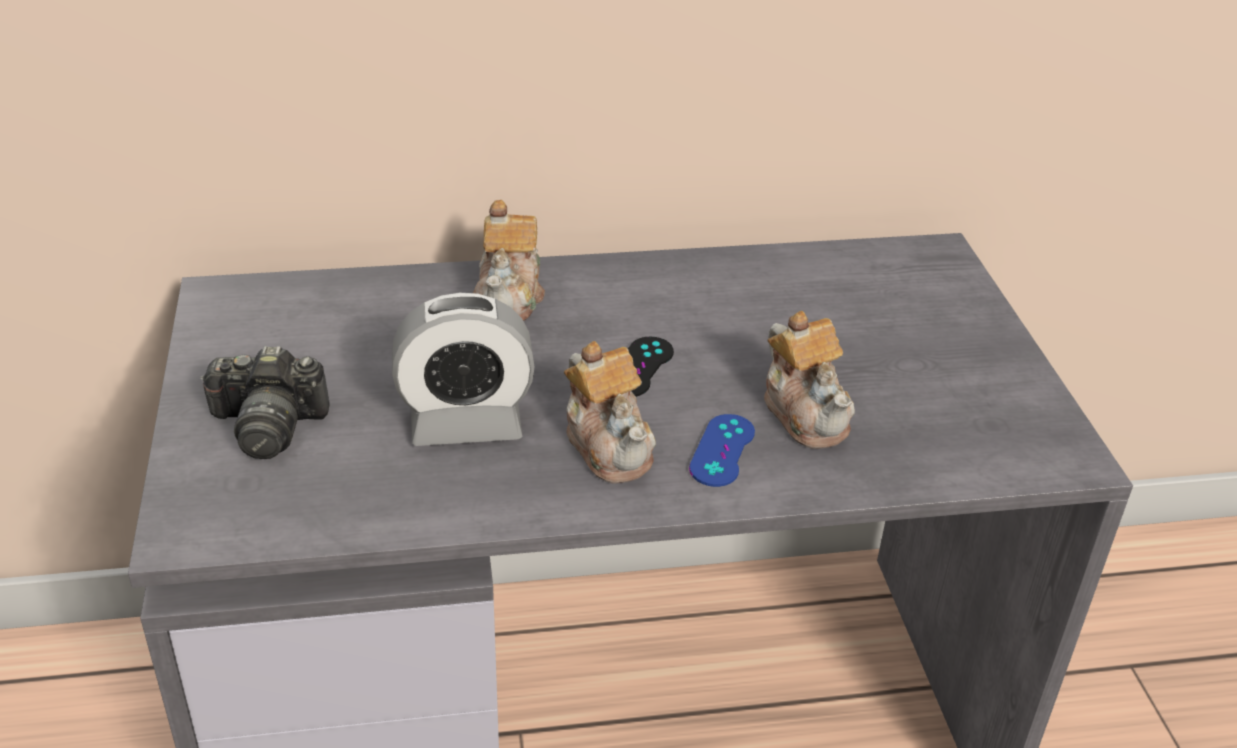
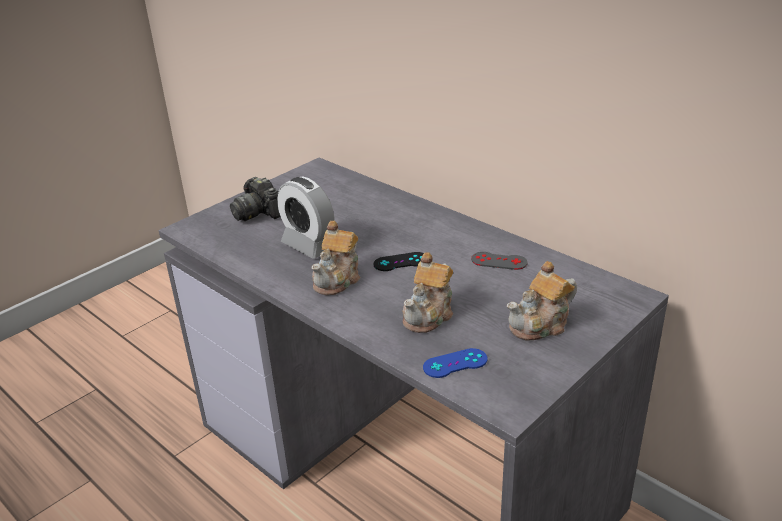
camera: 55 degrees right, 5 degrees down
(509, 299) = (403, 215): teapot -> teapot (541, 325)
(722, 450) = (371, 306): blue game controller -> blue game controller (455, 363)
(746, 293) = (499, 261): none -> grey game controller

